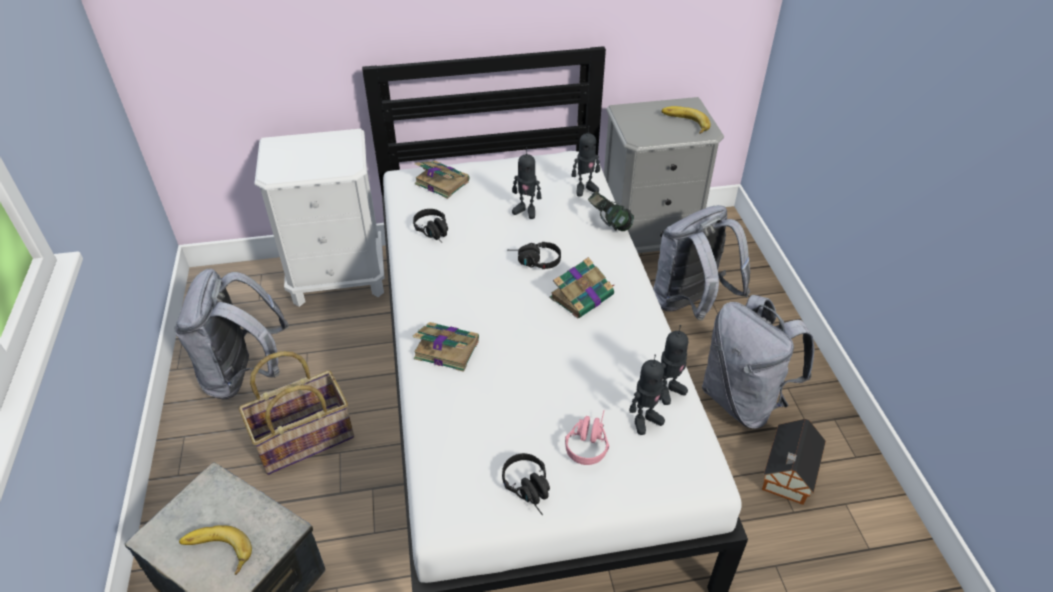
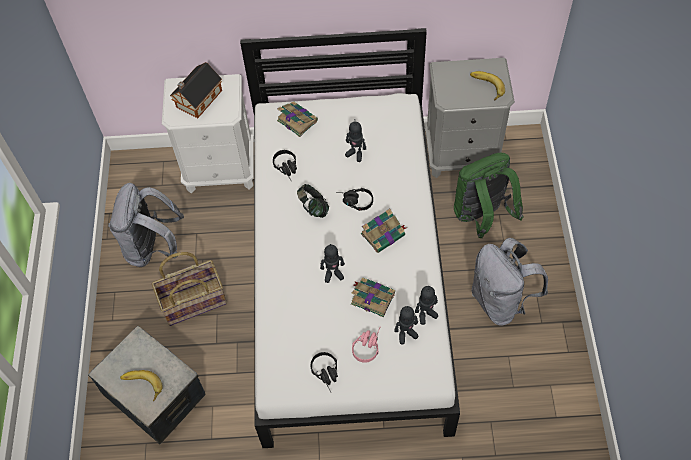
camera: 10 degrees right, 15 degrees up
(445, 349) = (286, 268): book -> book (372, 298)
(585, 189) = (402, 136): toy robot -> toy robot (333, 274)
(609, 224) = (414, 171): headphones -> headphones (313, 208)
(690, 305) = (481, 217): grey backpack -> green backpack
(787, 475) = (516, 360): toy house -> toy house (197, 100)

